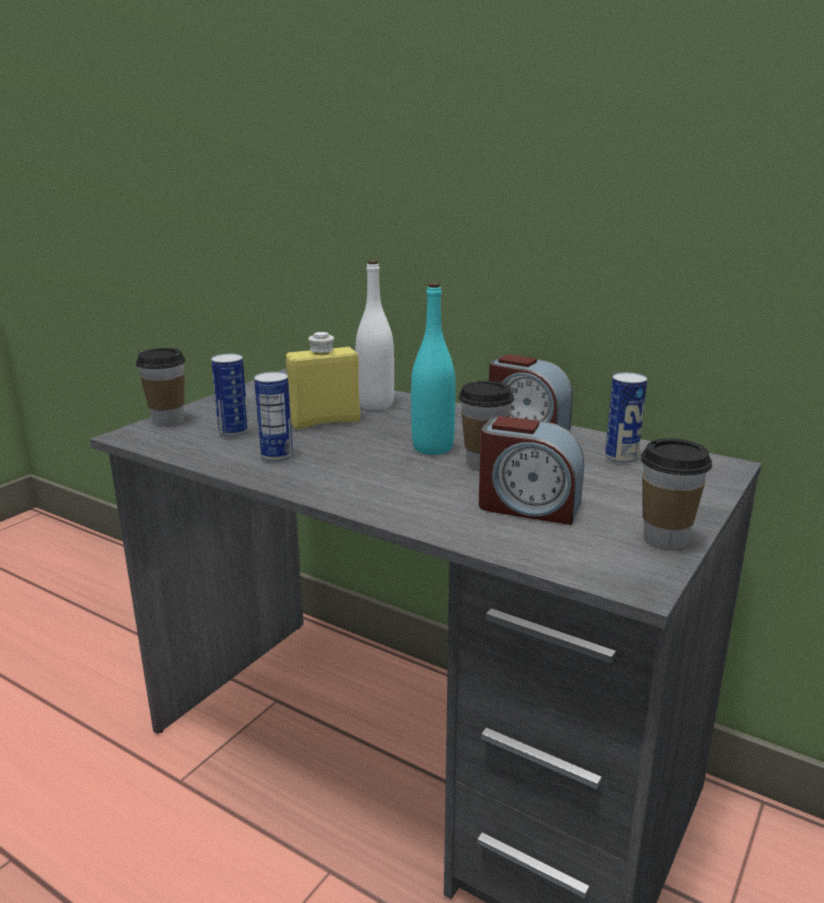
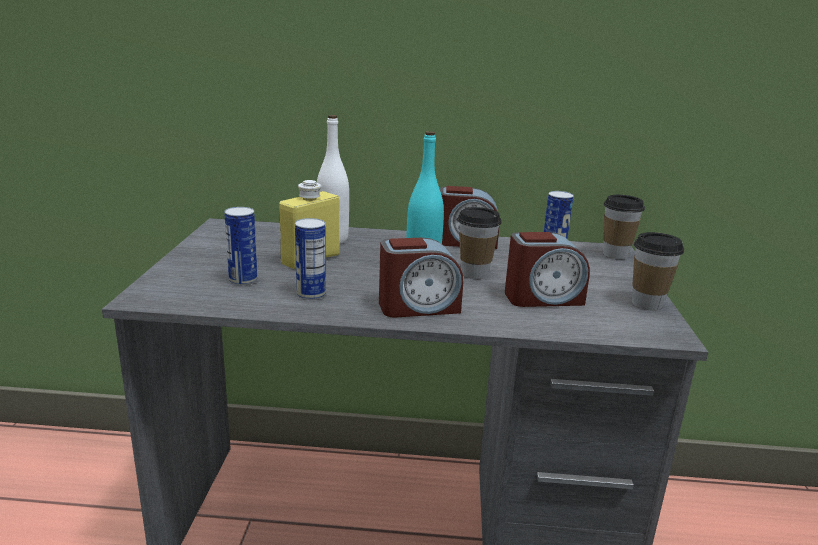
camera: 30 degrees left, 0 degrees up
(168, 421) = (163, 279): cup -> cup (615, 254)
(367, 489) = (418, 307): none -> alarm clock

